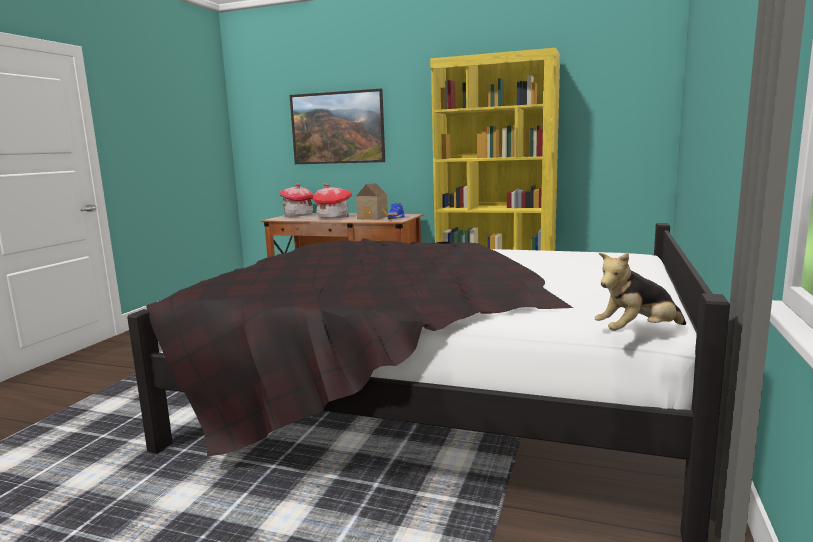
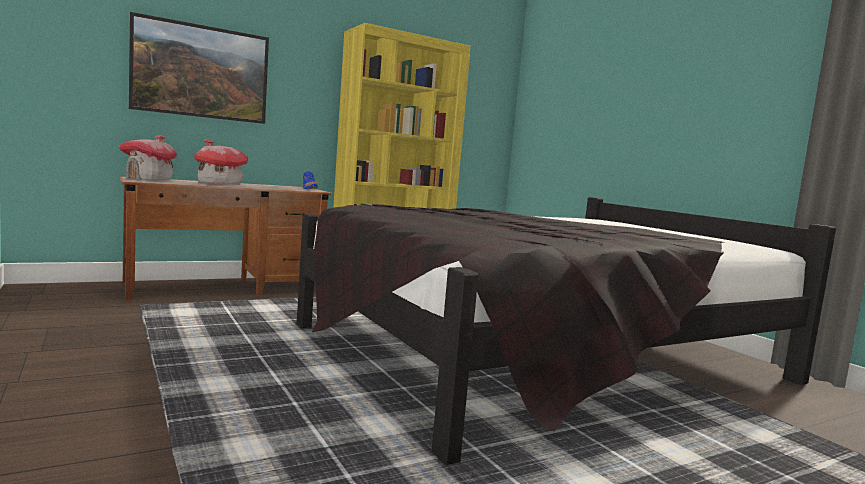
camera: 50 degrees left, 5 degrees down
(374, 218) = (277, 187): toy house -> none
(638, 333) = (781, 252): plush toy -> none

